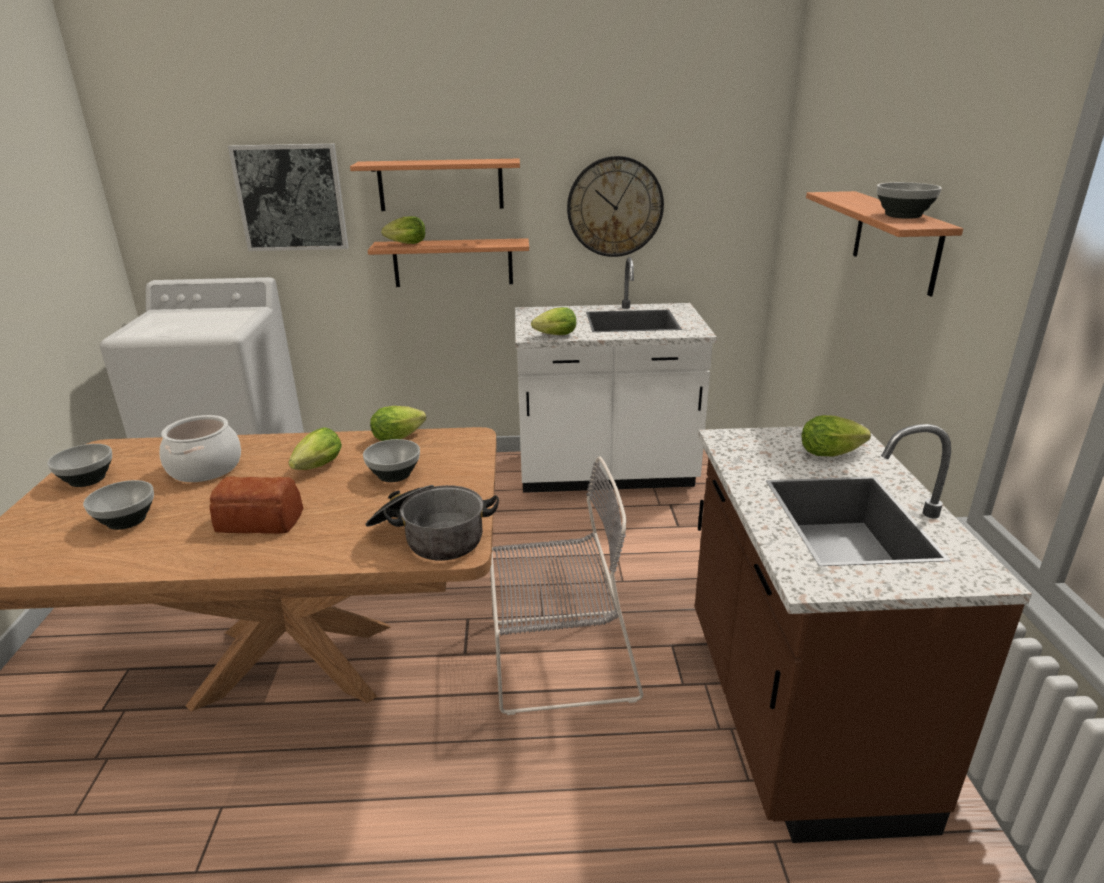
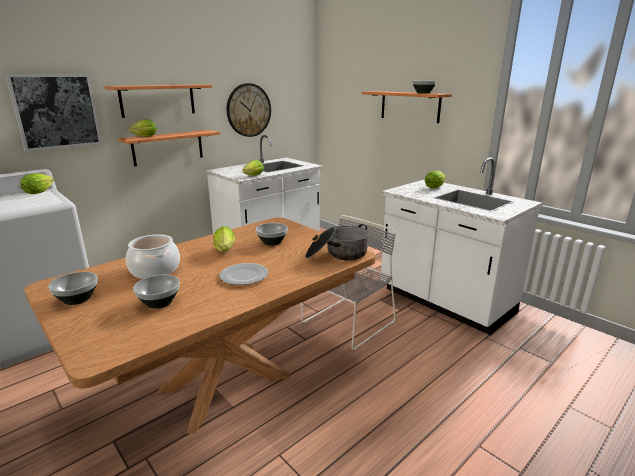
camera: 40 degrees left, 5 degrees down
(261, 521) = (244, 276): bread -> plate
(401, 437) = (242, 230): lettuce -> lettuce (40, 192)
(793, 715) = (444, 302): brown counter -> white counter

